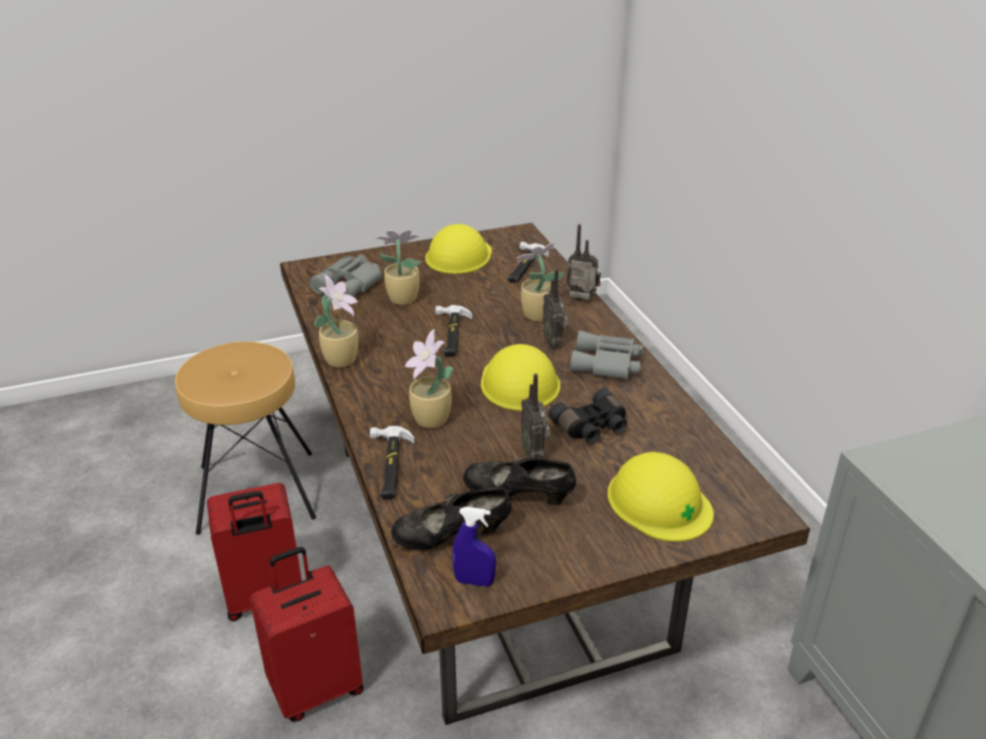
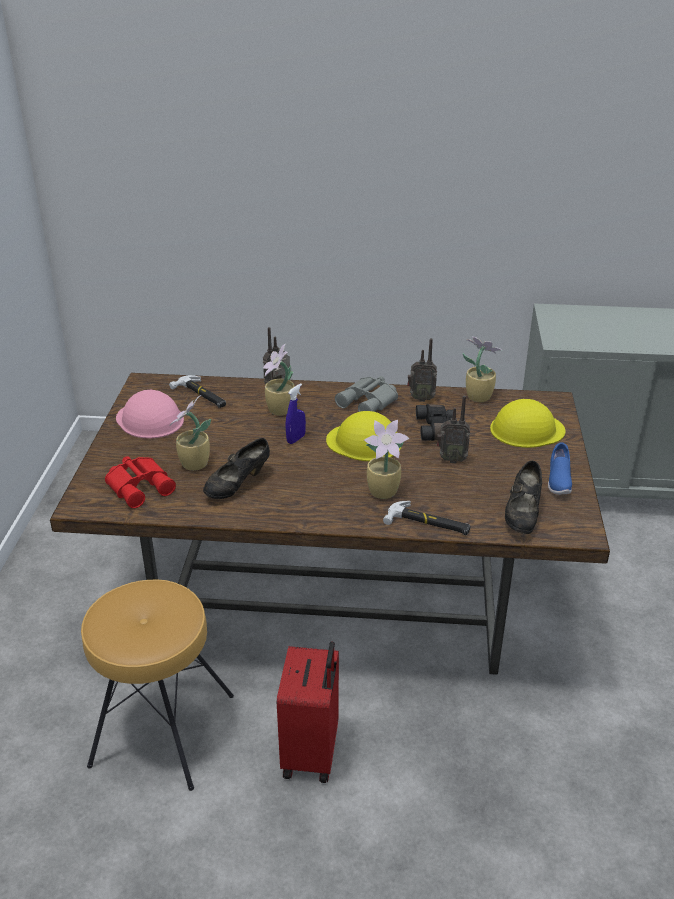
camera: 65 degrees left, 0 degrees up
(316, 688) = (430, 740): red suitcase -> none
(342, 359) = (264, 516): potted plant -> potted plant (477, 396)
(350, 284) = (140, 486): grey binoculars -> red binoculars
(451, 334) = (273, 454): hammer -> none
(458, 255) = (150, 419): yellow hard hat -> pink hard hat
(474, 581) = (568, 517): blue spray bottle -> blue spray bottle (296, 439)
(518, 497) = (494, 478): black shoe -> black shoe (237, 485)
(553, 556) = (558, 481): none -> blue shoe
(554, 342) = (323, 414): radio -> radio (420, 398)

